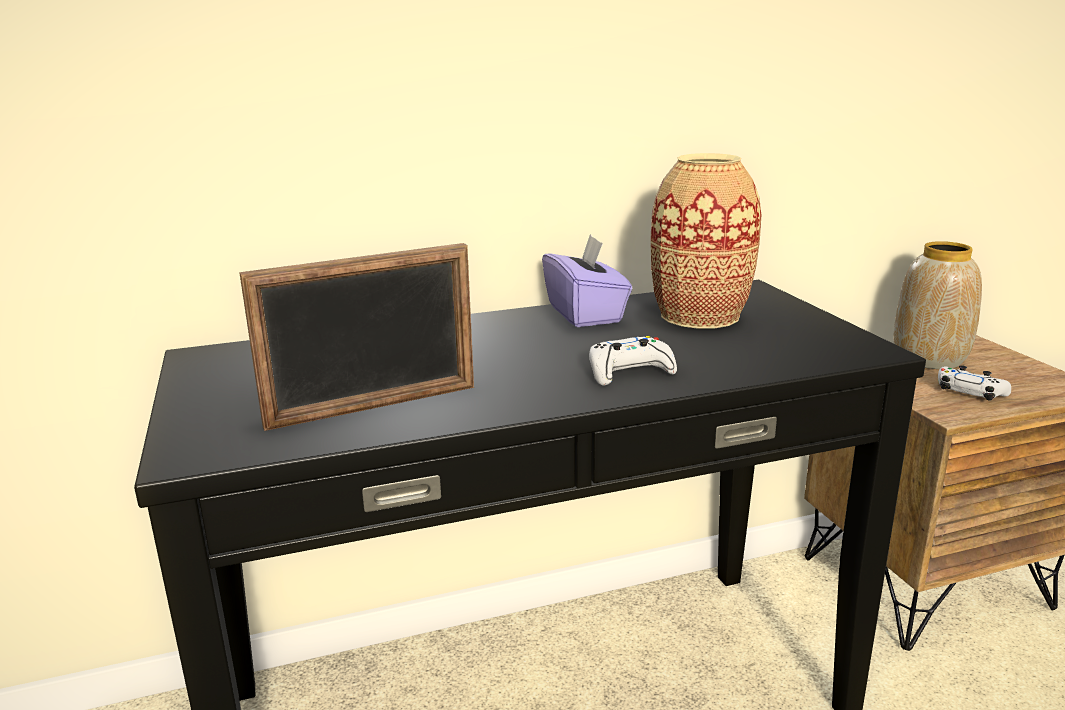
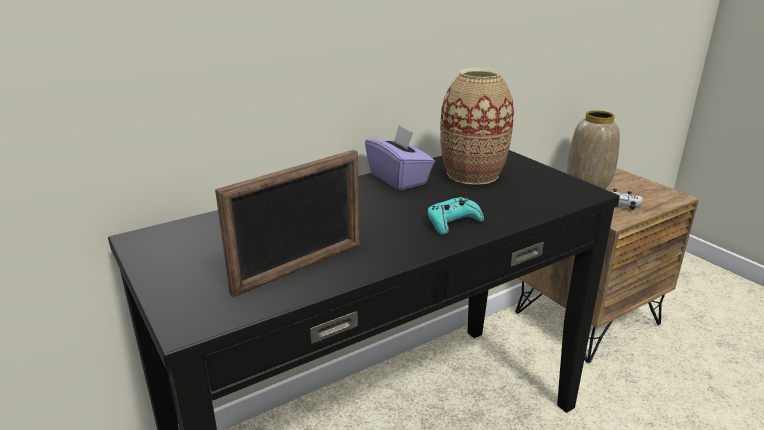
camera: 15 degrees left, 5 degrees up
(629, 372) = (453, 222): white game controller -> turquoise game controller

